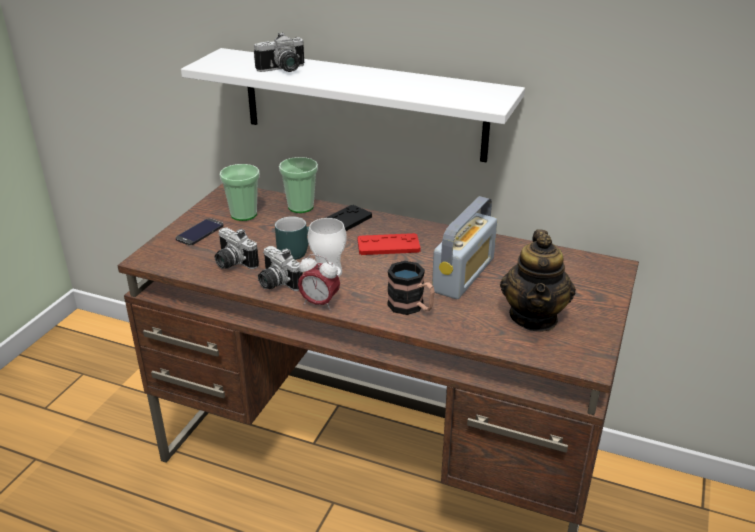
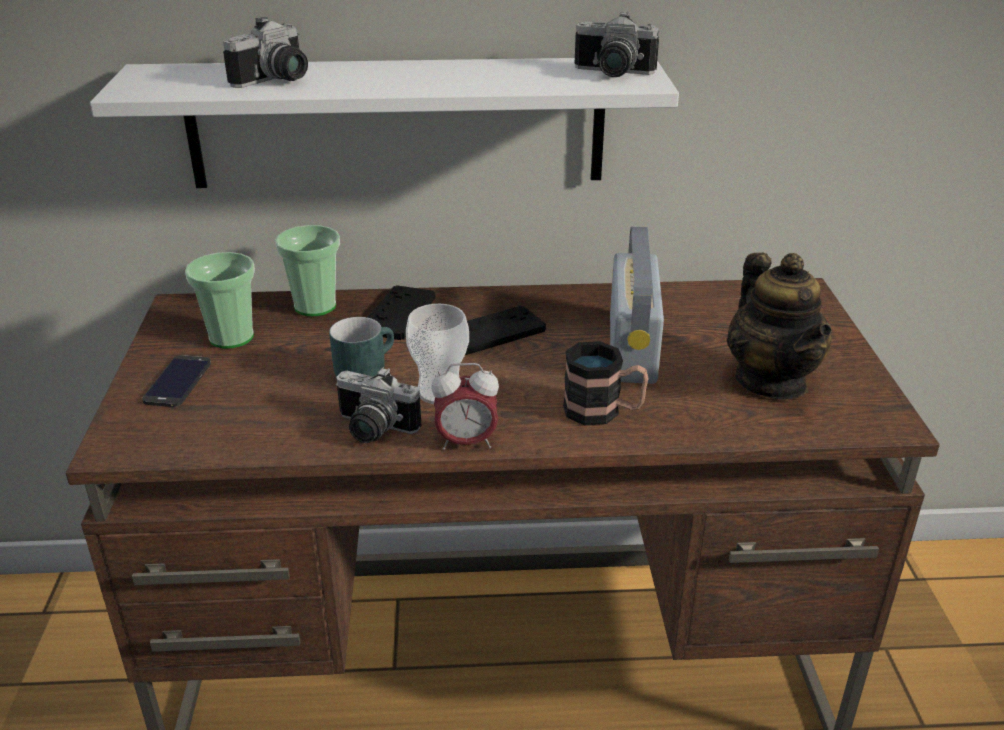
camera: 25 degrees left, 0 degrees up
(232, 263) = (273, 417): camera -> camera (611, 74)
(388, 245) = (494, 332): red game controller -> black game controller

